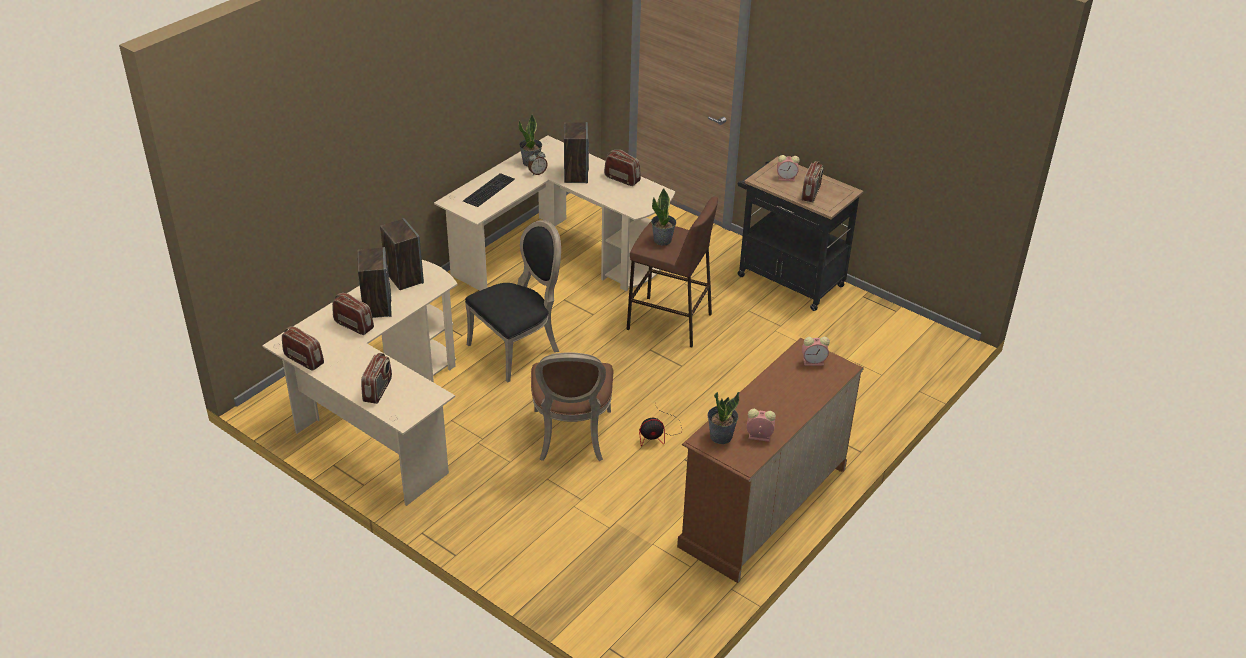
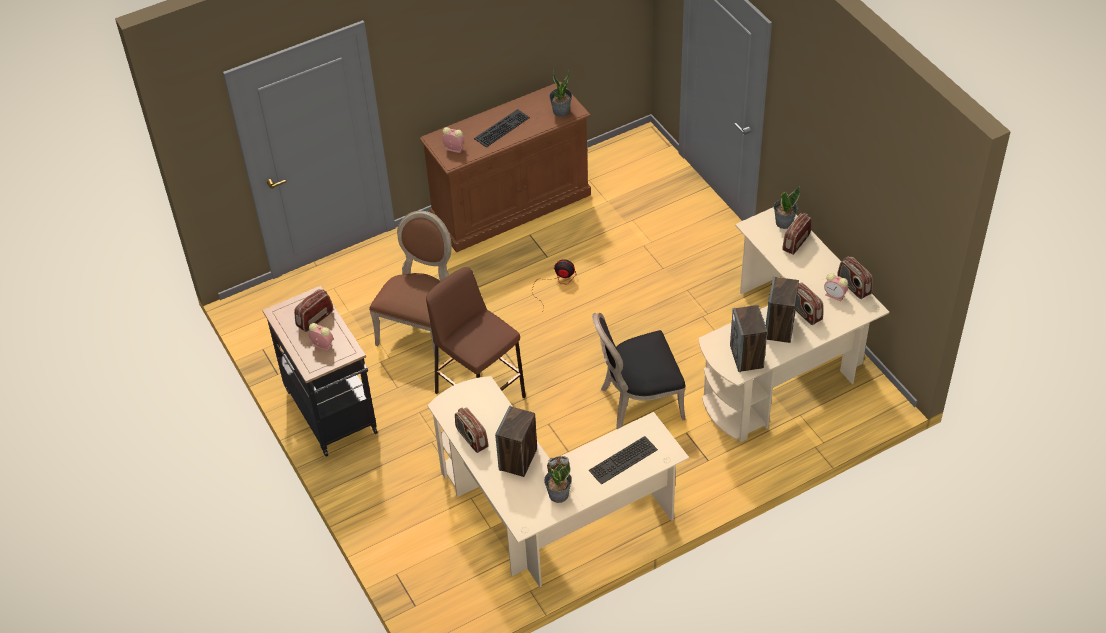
camera: 155 degrees left, 10 degrees up
(571, 437) = (628, 298): brown chair -> brown chair (421, 328)
(663, 240) = (483, 331): potted plant -> potted plant (784, 222)
(758, 436) = (535, 105): alarm clock -> alarm clock (835, 295)
(778, 399) = (501, 127): none -> keyboard

